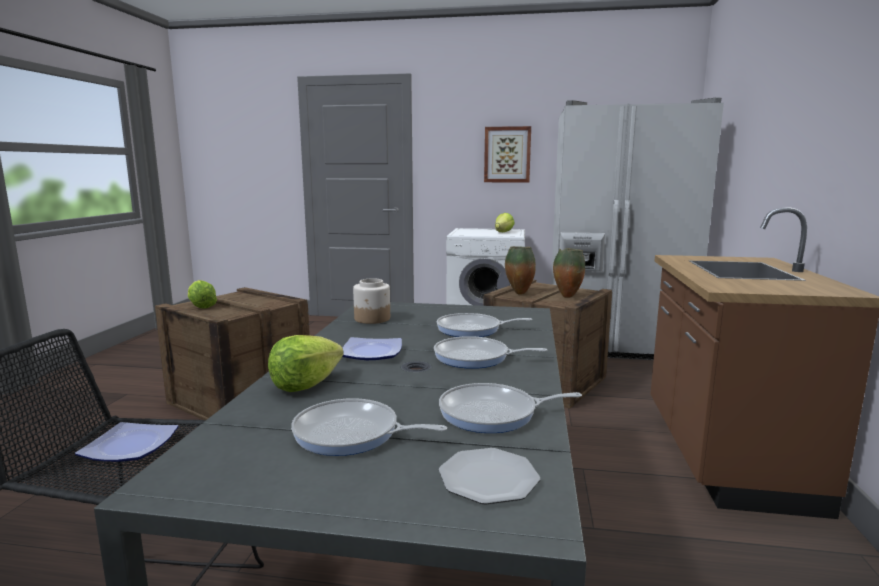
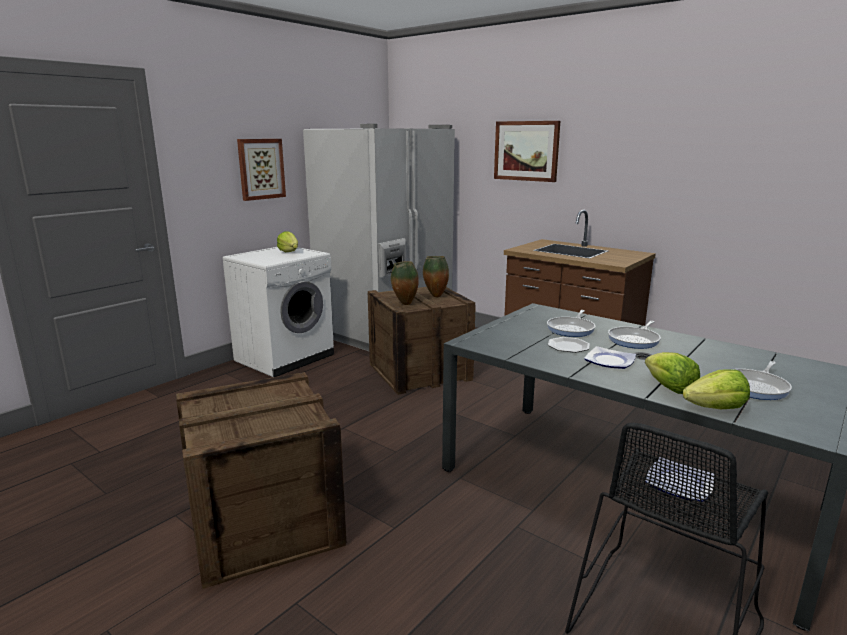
camera: 60 degrees left, 5 degrees up
(201, 306) = (232, 429): lettuce -> lettuce (715, 408)
(372, 319) = (515, 348): jar -> none
(489, 478) = (807, 370): plate -> plate (568, 346)
(493, 414) = (730, 354): frying pan -> none
(781, 122) = (526, 151): none -> picture

